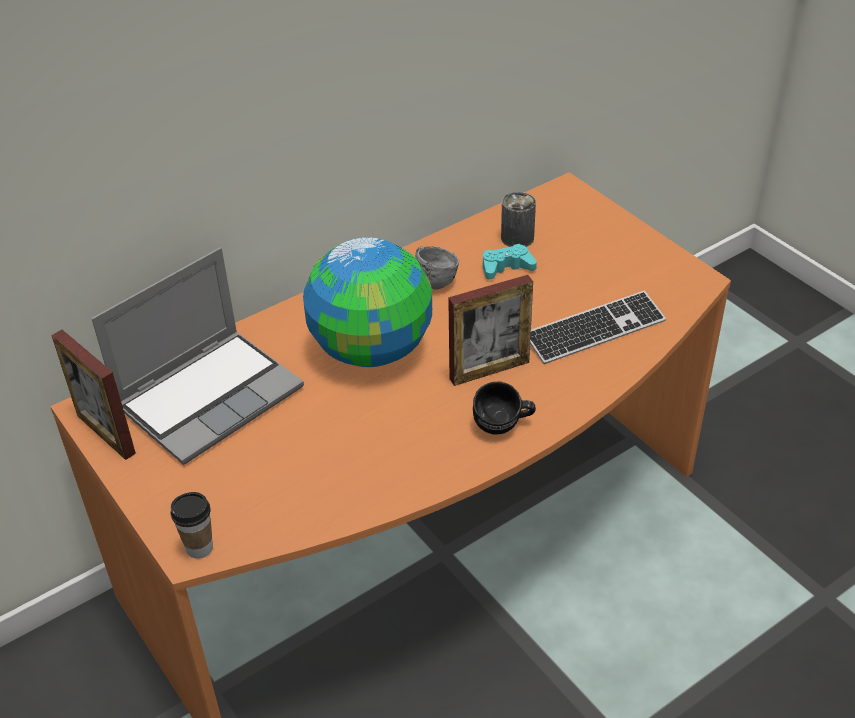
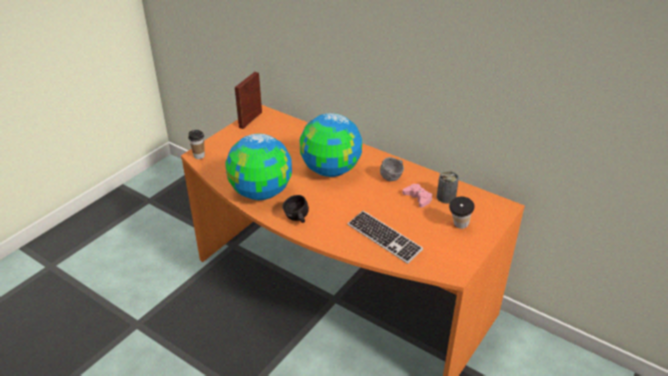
camera: 70 degrees right, 5 degrees down
(211, 396) = (281, 137): laptop -> none
(396, 462) = (261, 193): none -> globe
(489, 370) = (334, 208): picture frame -> none
(506, 267) = (418, 198): turquoise game controller -> pink game controller
(595, 246) = (458, 226): none -> cup

